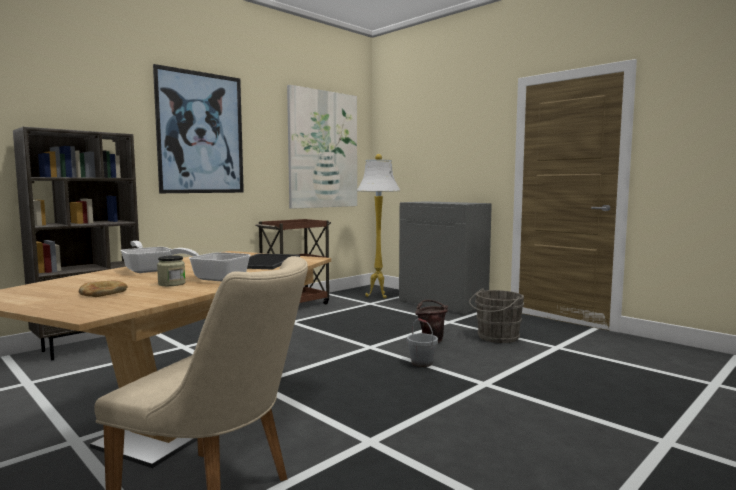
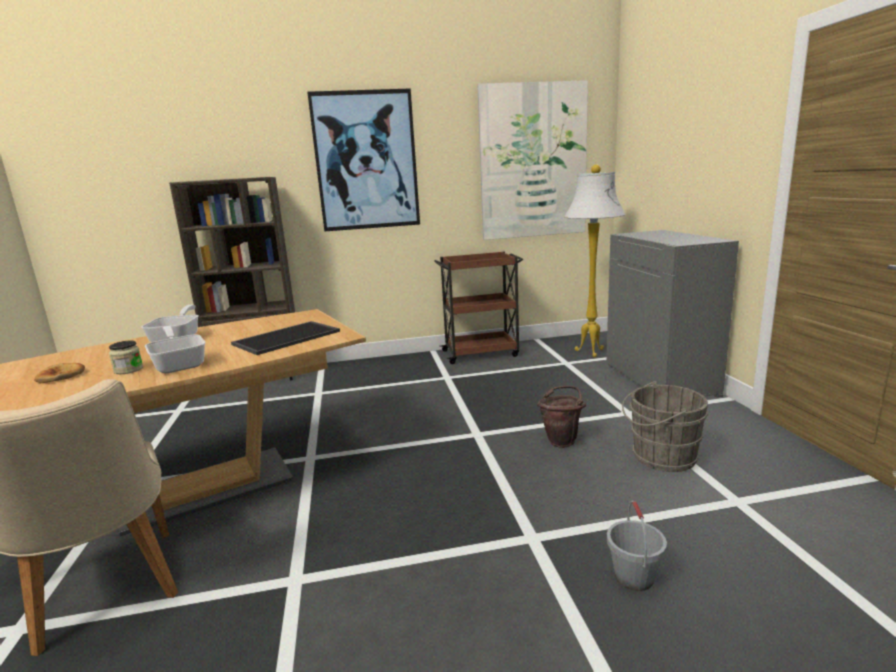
camera: 35 degrees right, 10 degrees up
(421, 363) = (500, 477): grey bucket -> grey bucket (633, 577)

